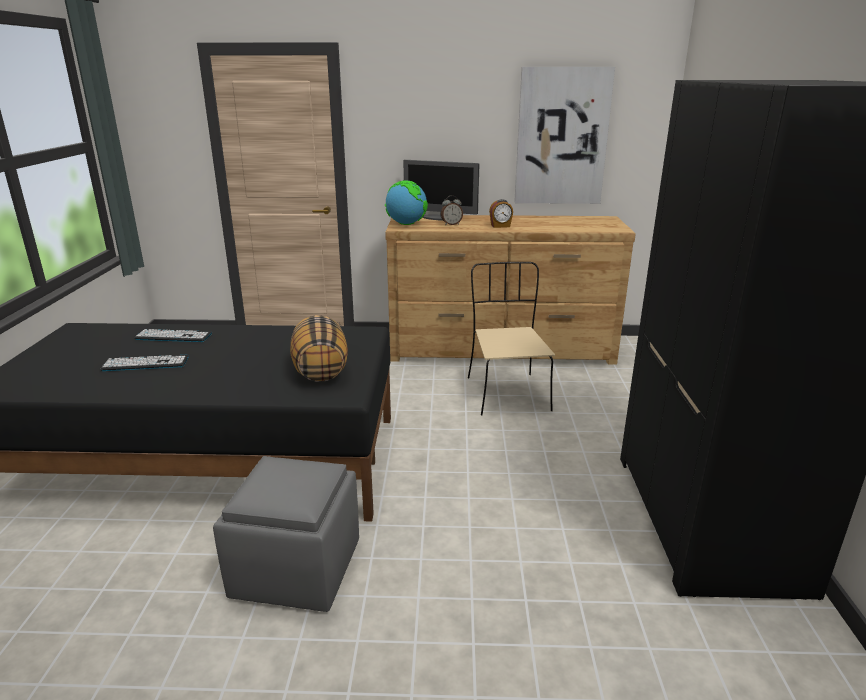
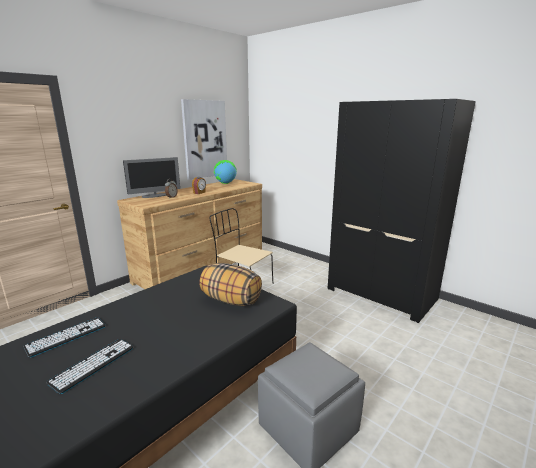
camera: 50 degrees left, 5 degrees down
(406, 224) = (144, 202): globe -> globe (225, 183)

